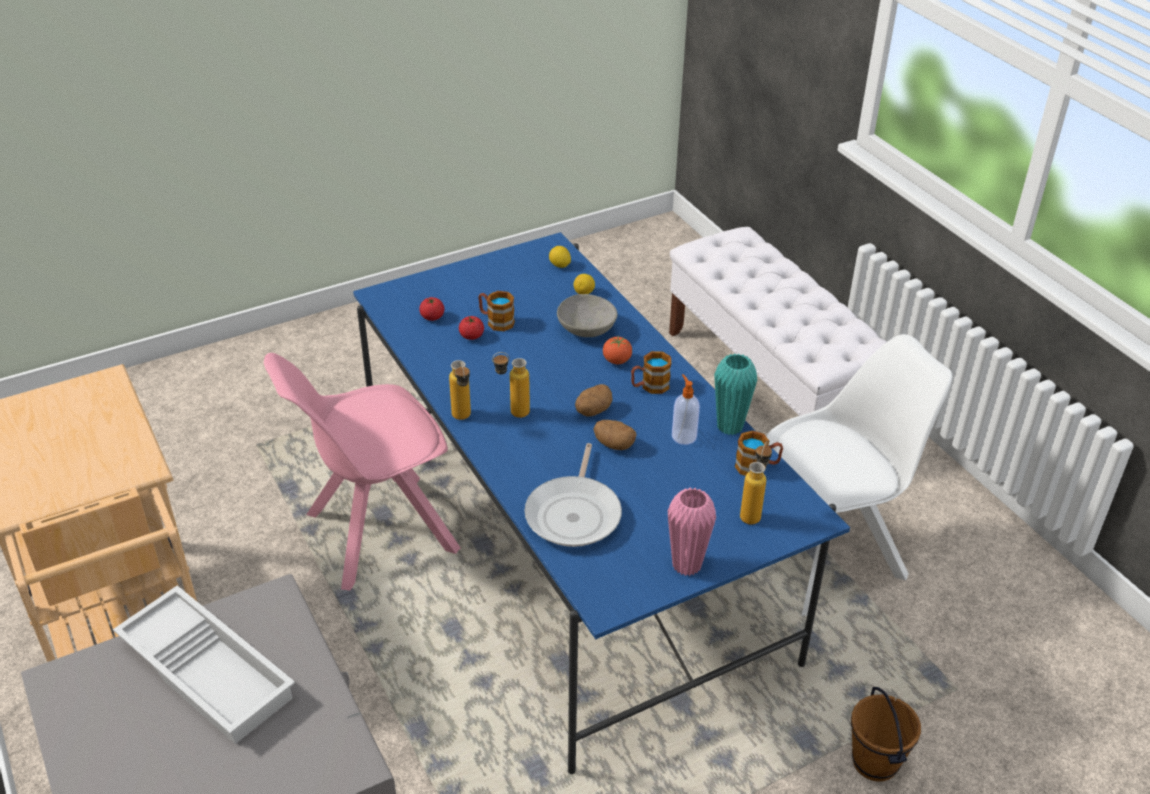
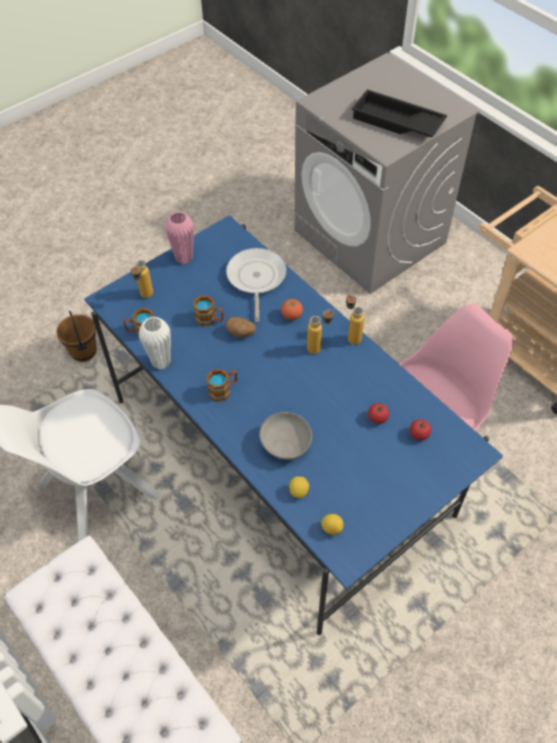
camera: 170 degrees right, 15 degrees up
(210, 670) = (396, 122): white tray -> black tray
(496, 321) = (364, 439): mug -> mug (210, 319)
(592, 411) = (262, 359): potato -> none
(617, 361) = (253, 412): tomato -> tomato (291, 316)
(683, 436) = (193, 348): soap dispenser -> none
(729, 427) = (161, 362): turquoise vase -> white vase

